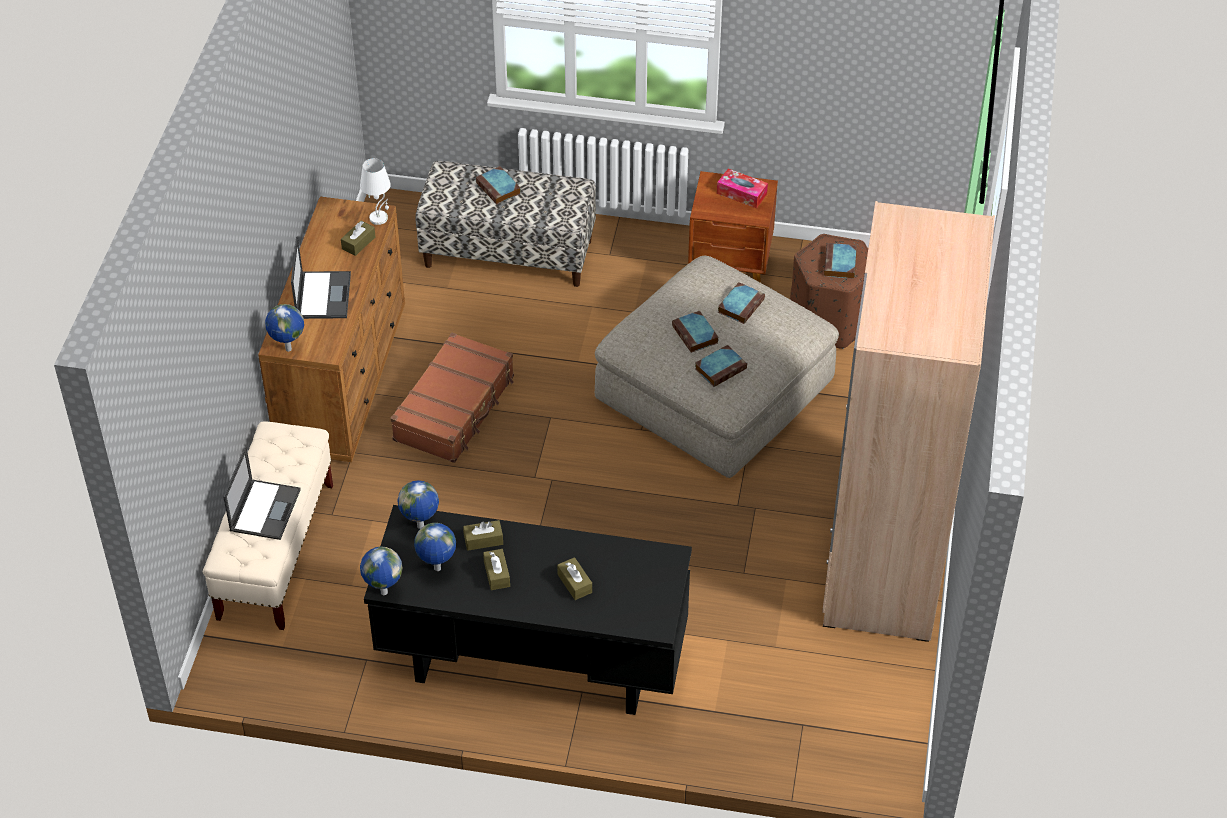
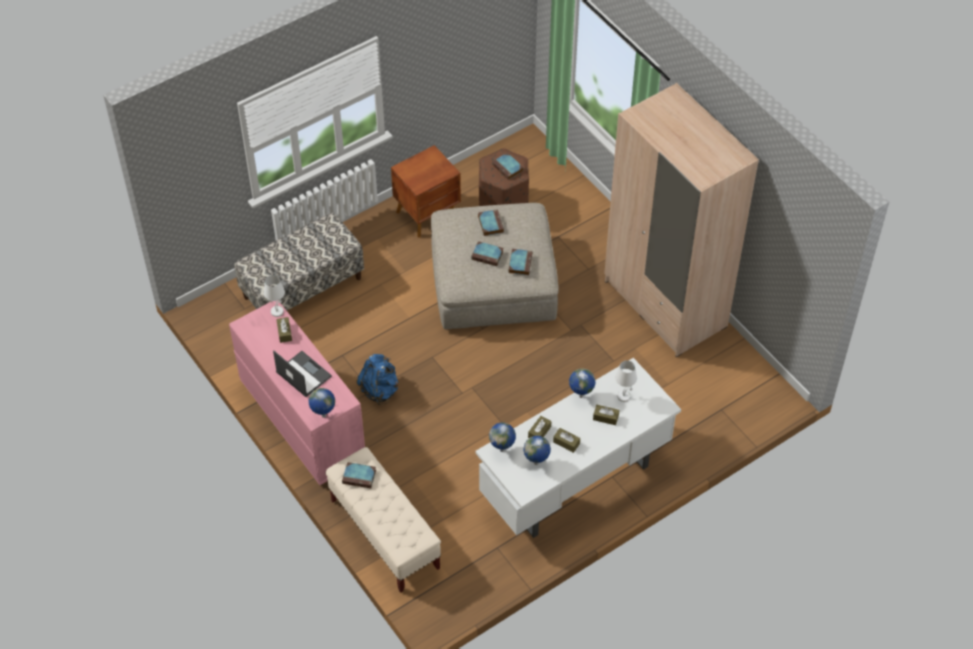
camera: 45 degrees left, 5 degrees up
(265, 509) = (390, 510): laptop -> none
(343, 378) = (302, 420): brown dresser -> pink dresser
(383, 592) = (526, 495): globe -> globe (580, 396)
(455, 408) = (380, 390): brown suitcase -> blue backpack
(499, 188) = (289, 252): book -> book (360, 477)
(532, 665) = (575, 483): black desk -> white desk
(626, 578) = (624, 396): none -> white table lamp
(741, 194) = (426, 164): tissue box -> none

